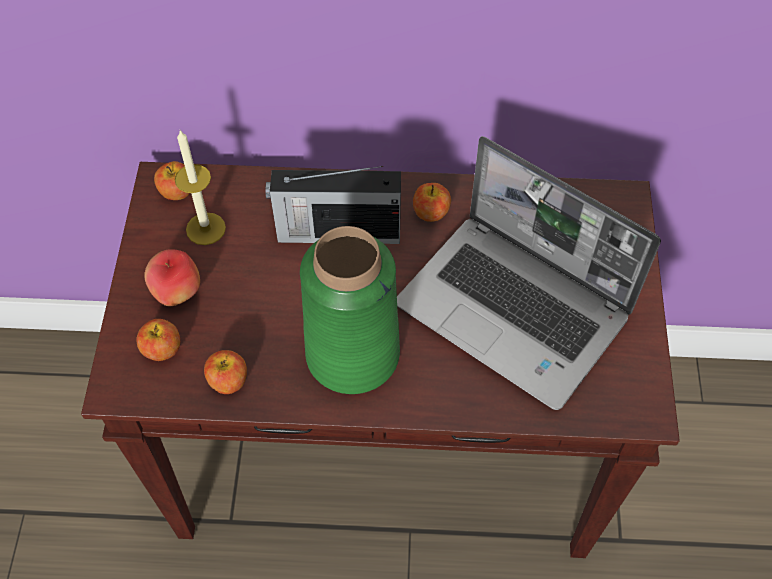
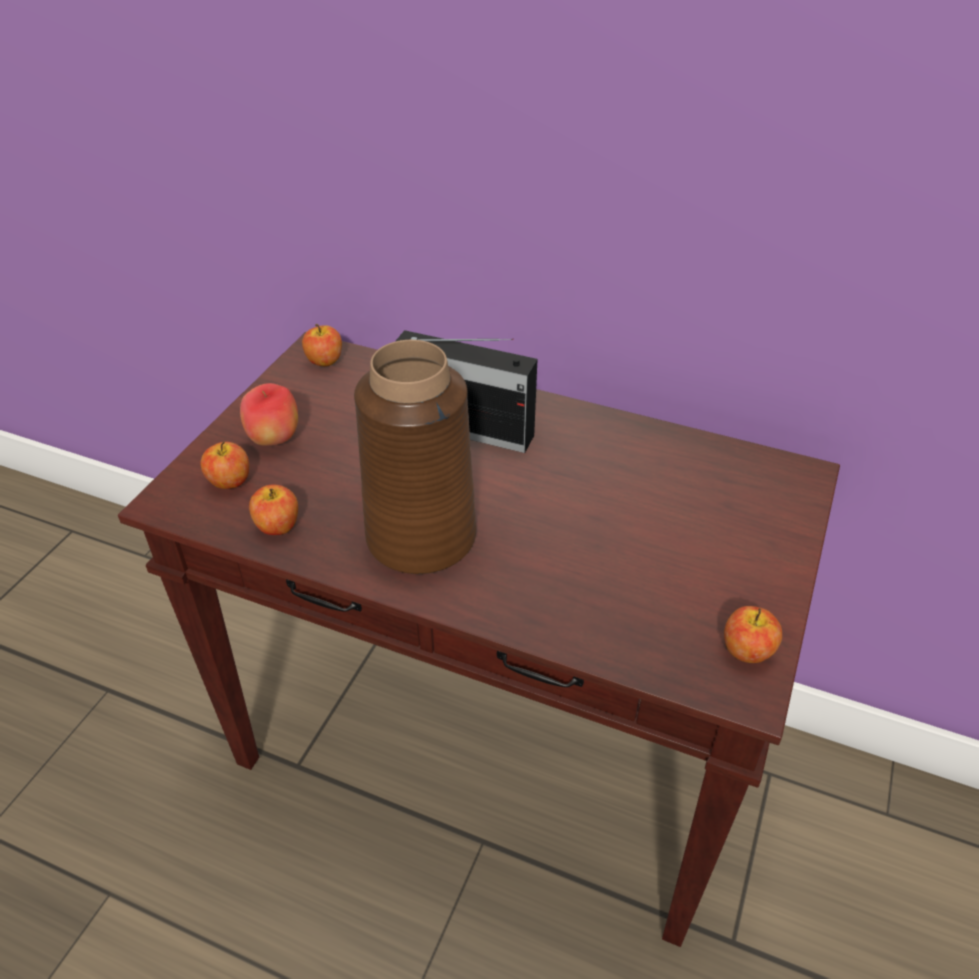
camera: 20 degrees right, 15 degrees down
(205, 228) = (334, 395): candle -> none
(352, 354) = (421, 536): green vase -> brown vase
(431, 213) = (572, 435): apple -> apple (747, 651)
(516, 311) = (626, 545): laptop -> none

